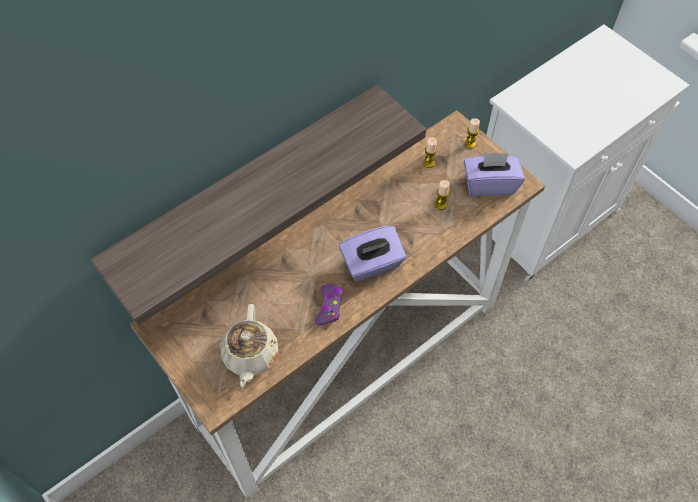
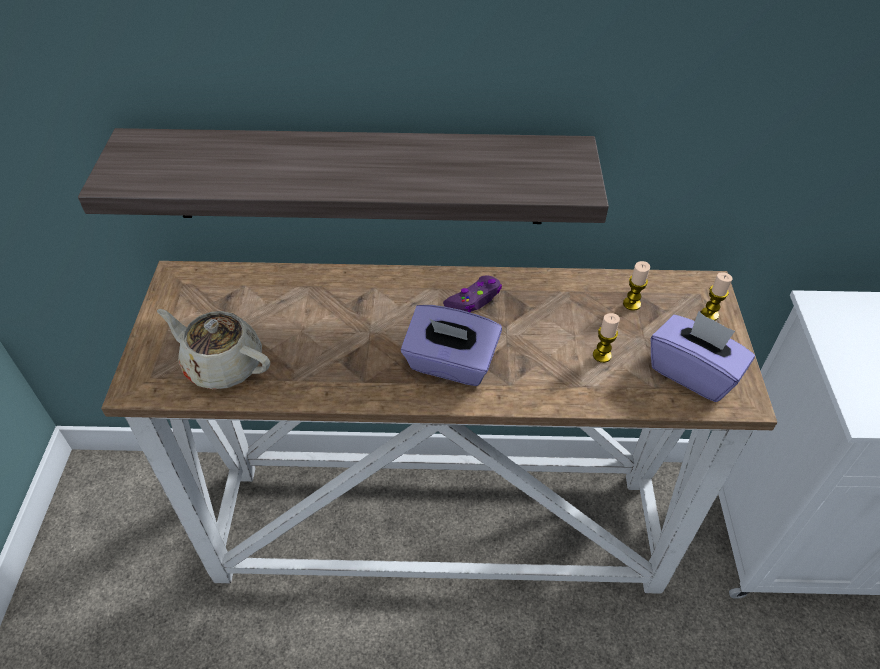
camera: 40 degrees right, 10 degrees down
(250, 355) = (222, 364): beige teapot -> beige teapot turned 75 degrees clockwise
(329, 307) = (355, 375): purple game controller -> purple game controller (474, 299)

